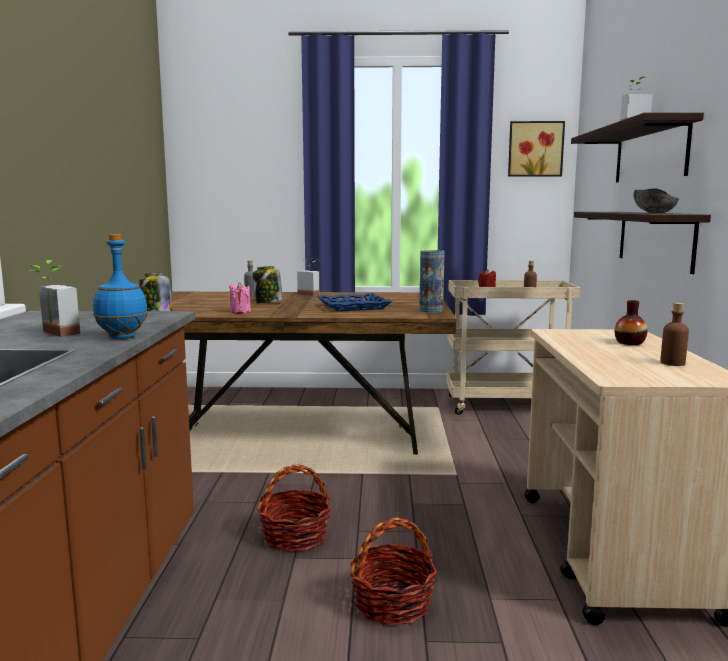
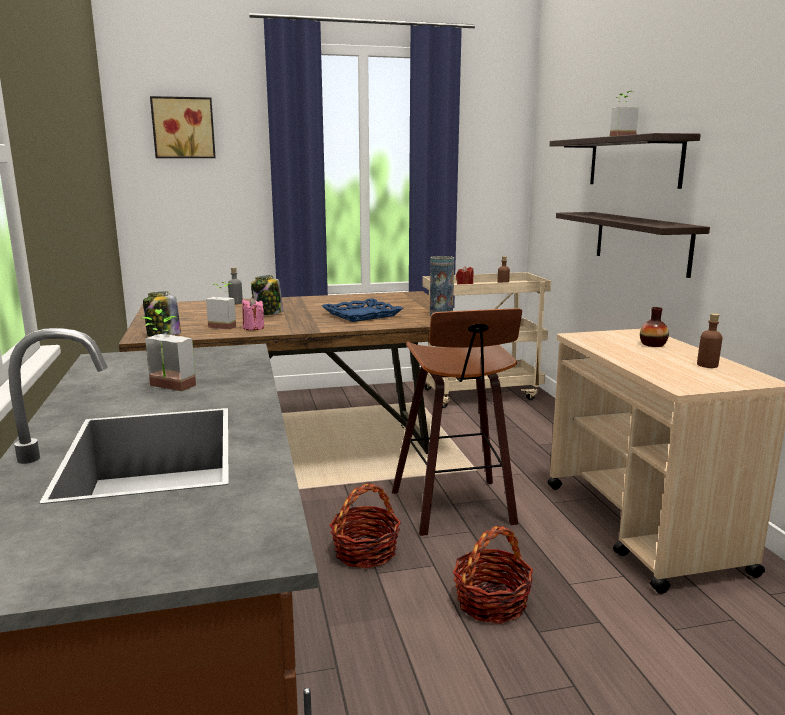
camera: 15 degrees left, 5 degrees up
(122, 337) = (249, 387): blue bottle -> none
(311, 294) = (299, 300): potted plant -> potted plant (225, 326)
(413, 508) = (457, 509): none -> stool
(535, 149) = (496, 144): picture -> picture (183, 128)
(655, 213) = (657, 223): grey bowl -> none

